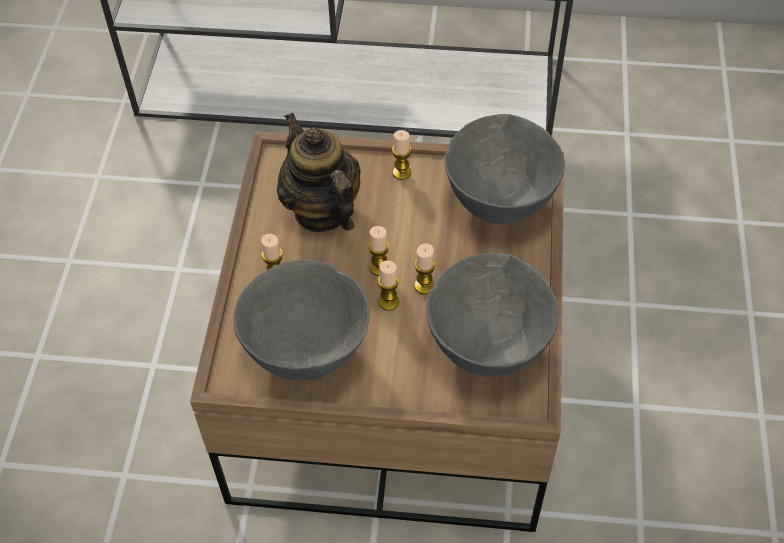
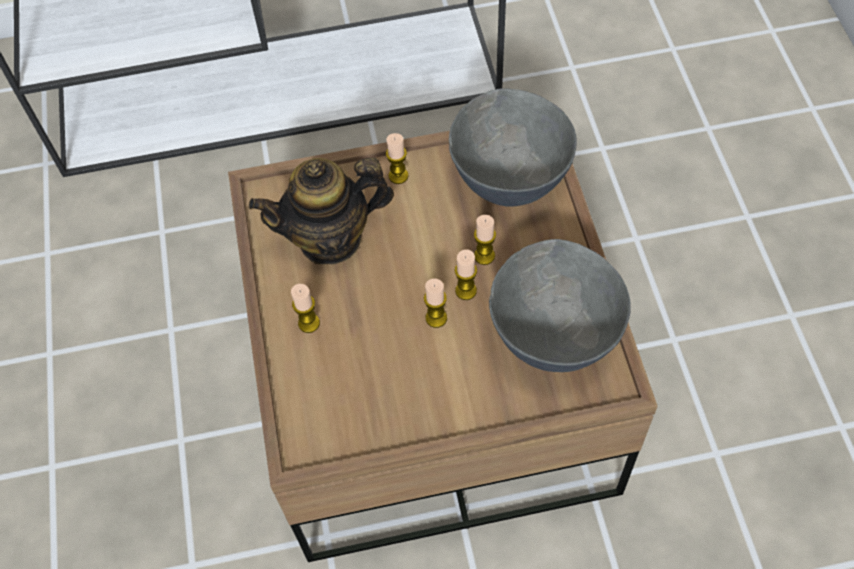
camera: 15 degrees left, 5 degrees up
(307, 352) = (372, 396): grey bowl -> none
(321, 210) = (330, 239): teapot -> teapot turned 60 degrees counterclockwise
(379, 268) = (413, 284): candle -> candle (484, 256)

